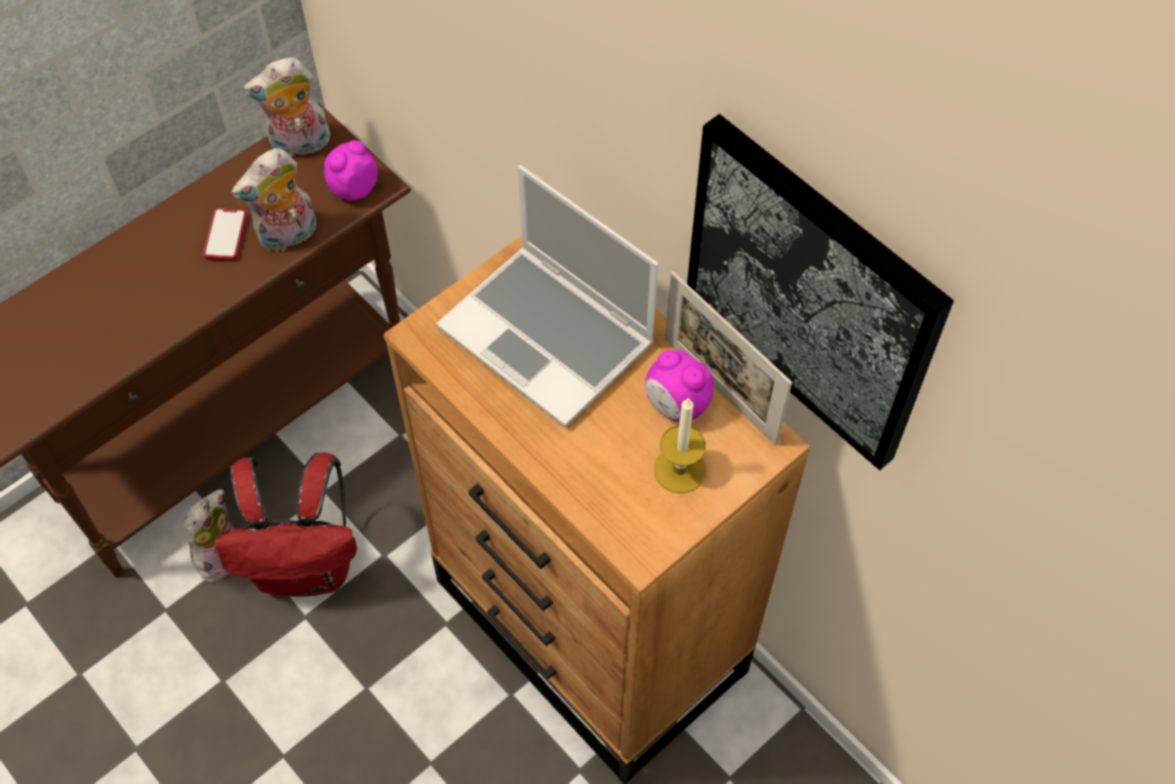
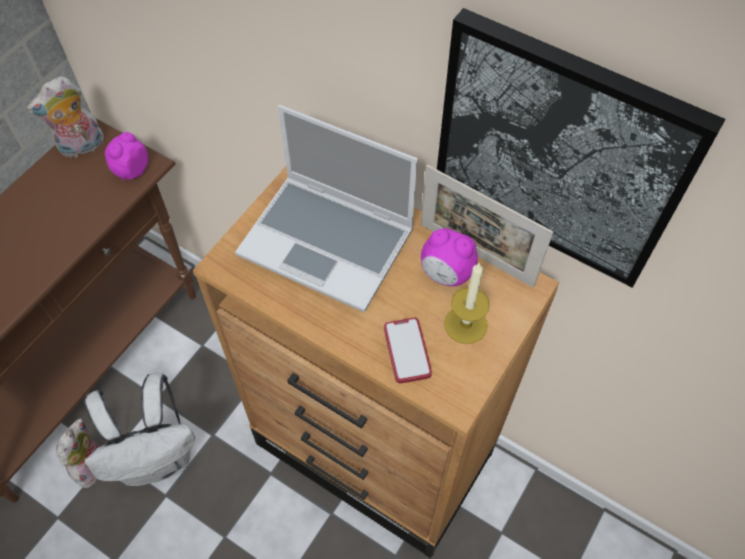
camera: 15 degrees left, 0 degrees up
(226, 236) = (39, 226): phone -> phone (407, 351)
(288, 236) = (89, 216): plush toy -> none
(307, 568) = (158, 458): red backpack -> white backpack

